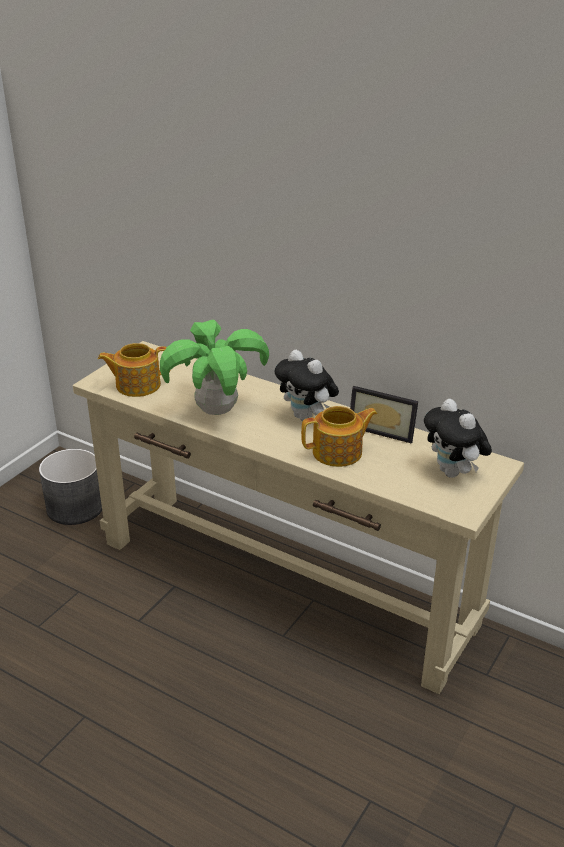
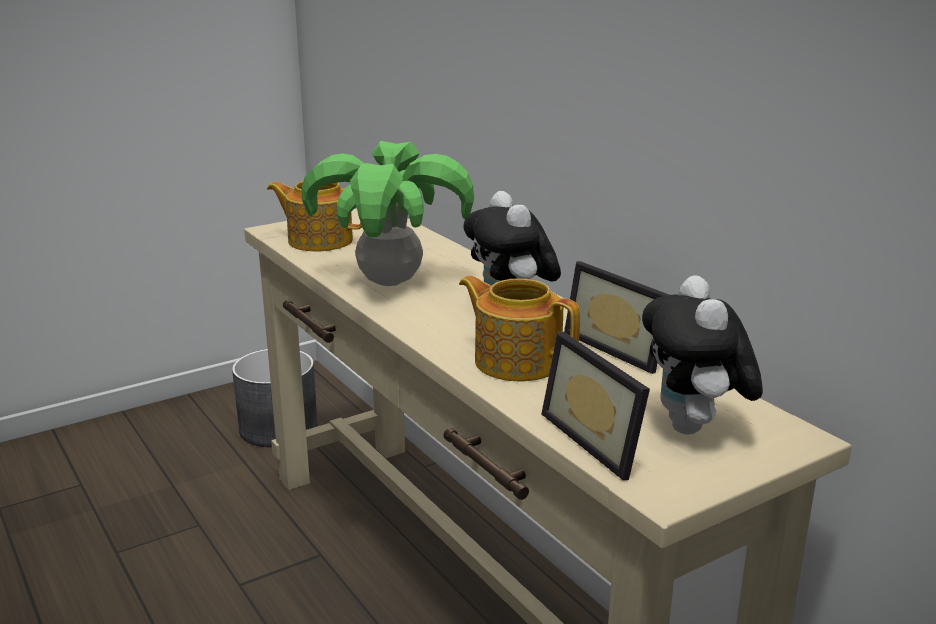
camera: 25 degrees right, 10 degrees down
(338, 452) = (516, 361): teapot -> teapot turned 150 degrees counterclockwise
(417, 491) = (602, 440): none -> picture frame

